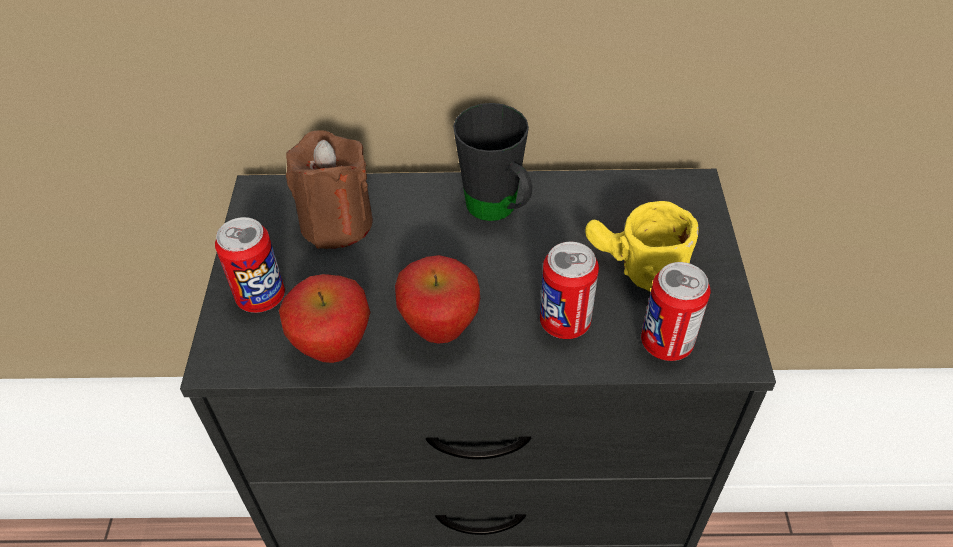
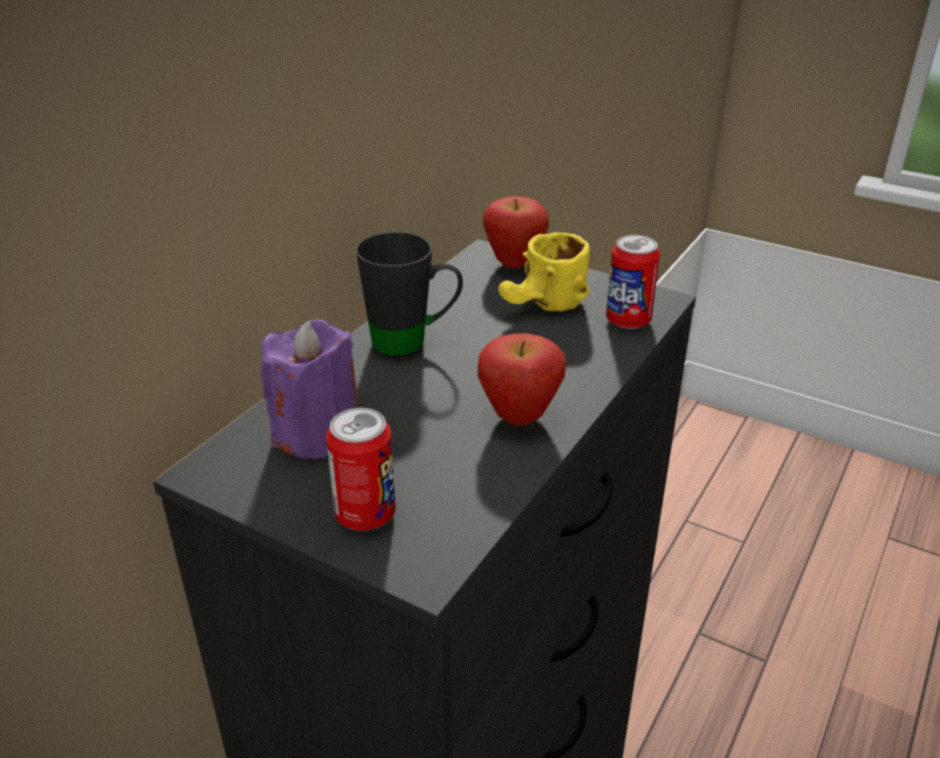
camera: 60 degrees left, 15 degrees down
(334, 349) = (485, 486): apple -> apple (514, 264)
(337, 223) = (317, 433): brown candle -> purple candle
(565, 322) = (568, 354): can -> none

